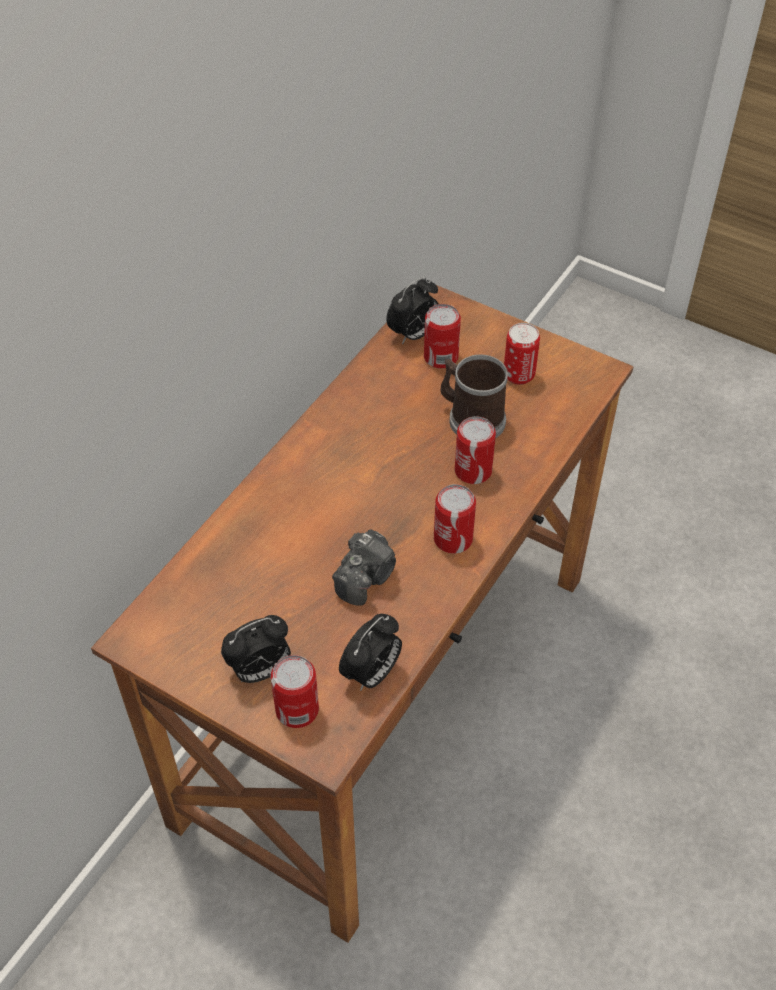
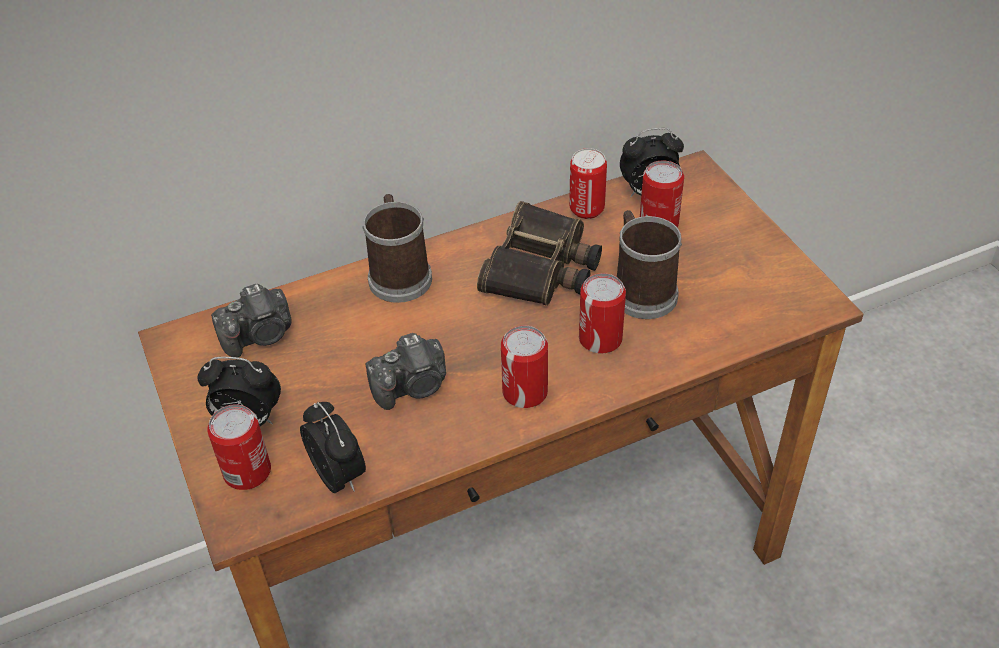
camera: 35 degrees right, 5 degrees down
(205, 598) = (260, 336): none -> camera
(274, 491) = (399, 274): none -> mug
(371, 674) = (339, 476): alarm clock -> alarm clock turned 105 degrees counterclockwise
(384, 434) = (542, 268): none -> binoculars
(518, 375) = (725, 271): can -> can (586, 210)

